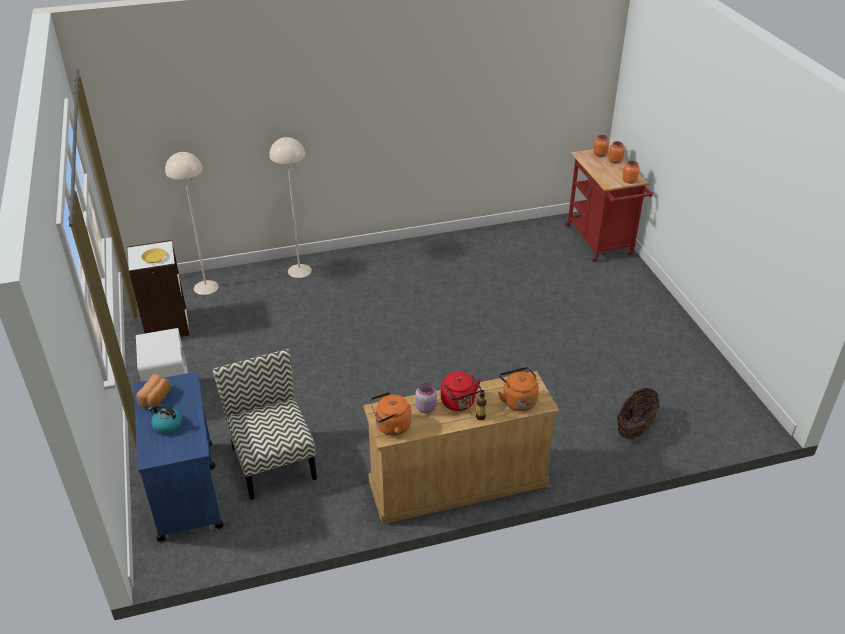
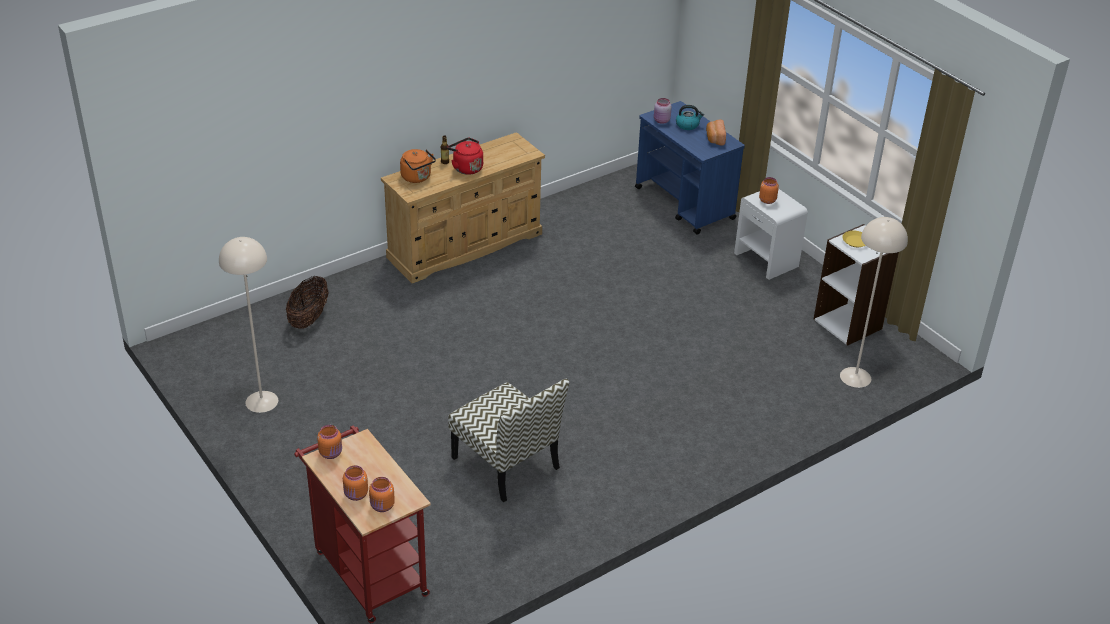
camera: 160 degrees right, 0 degrees up
(162, 349) = (767, 200): none -> orange jar
(272, 461) = (632, 232): chair -> chair (507, 463)
(299, 271) = (766, 424): beige floor lamp -> beige floor lamp (261, 401)
(391, 427) = (514, 145): orange kettle -> none
(426, 408) = (492, 161): pink jar -> pink jar (661, 121)

